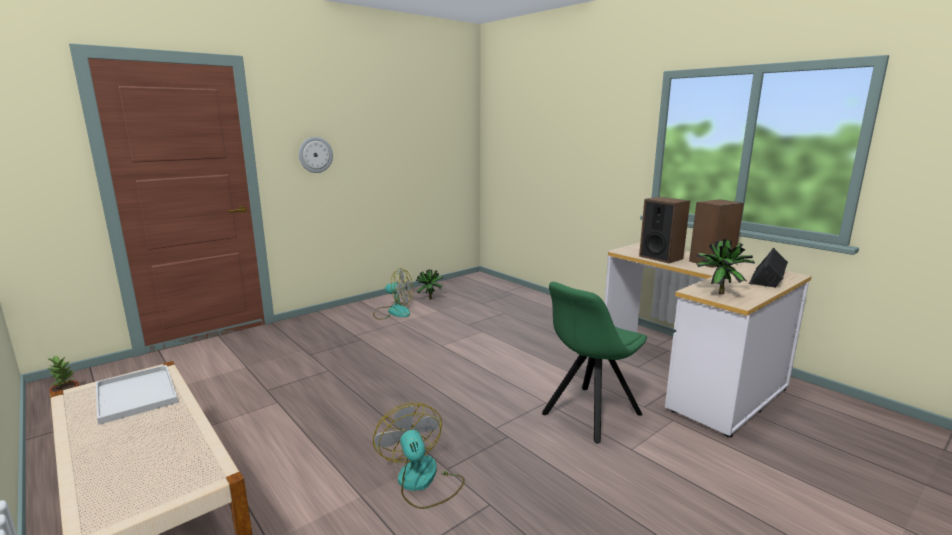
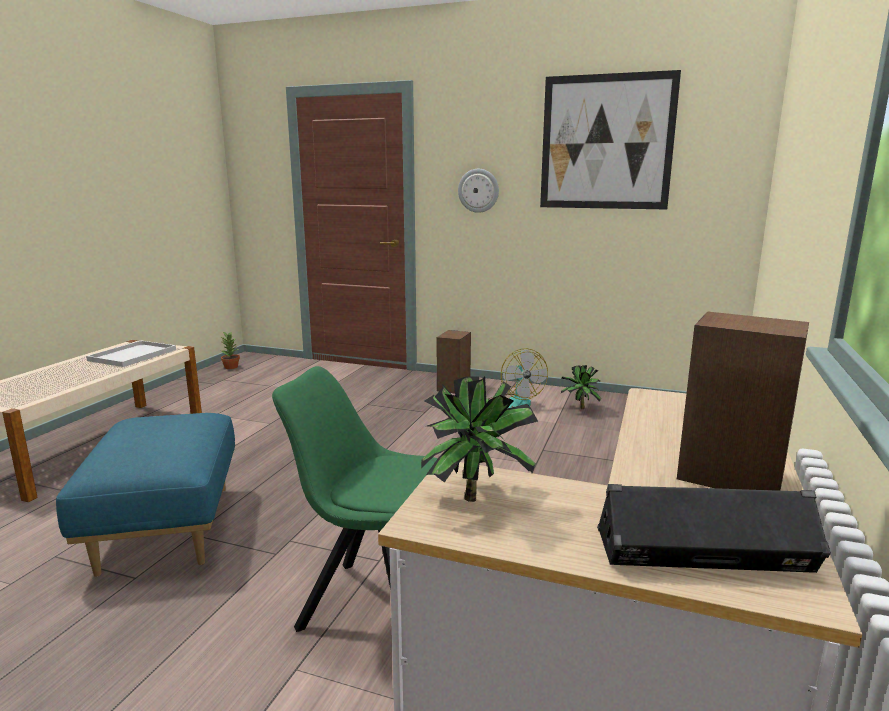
camera: 60 degrees right, 0 degrees up
(400, 117) = (606, 142): none -> picture
(422, 482) = (165, 528): fan -> blue ottoman
(661, 257) = (668, 427): speaker -> speaker (454, 387)

